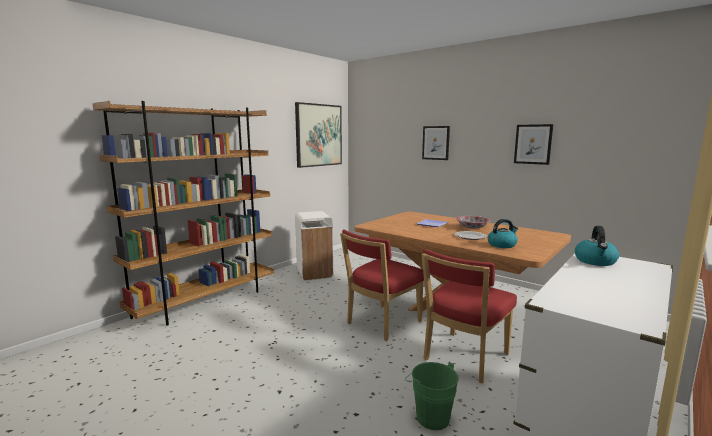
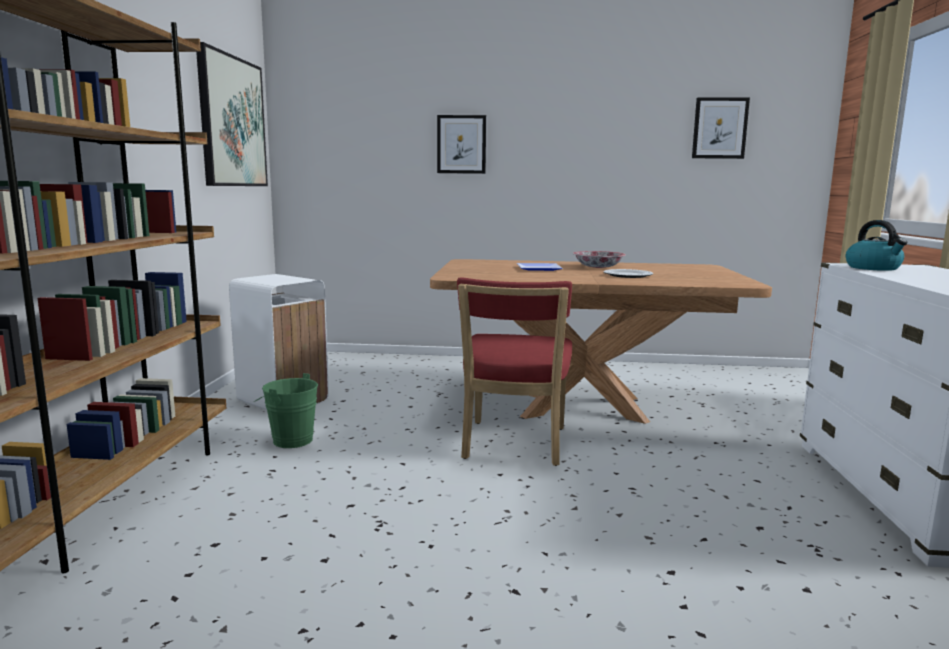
camera: 35 degrees left, 0 degrees up
(430, 416) = (751, 535): green bucket -> green bucket (289, 440)
(463, 358) = (679, 457): red chair -> none
(502, 245) = (688, 278): kettle -> none
(533, 144) = (620, 145): picture -> picture (720, 128)

